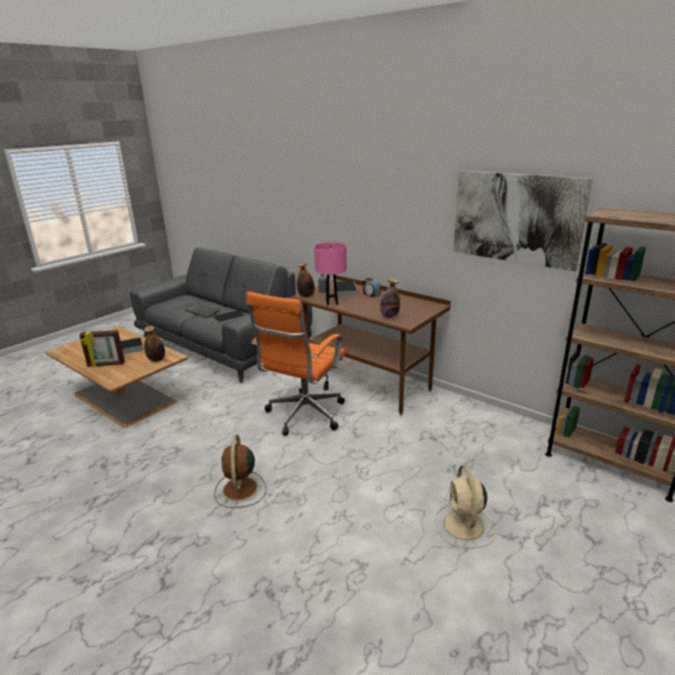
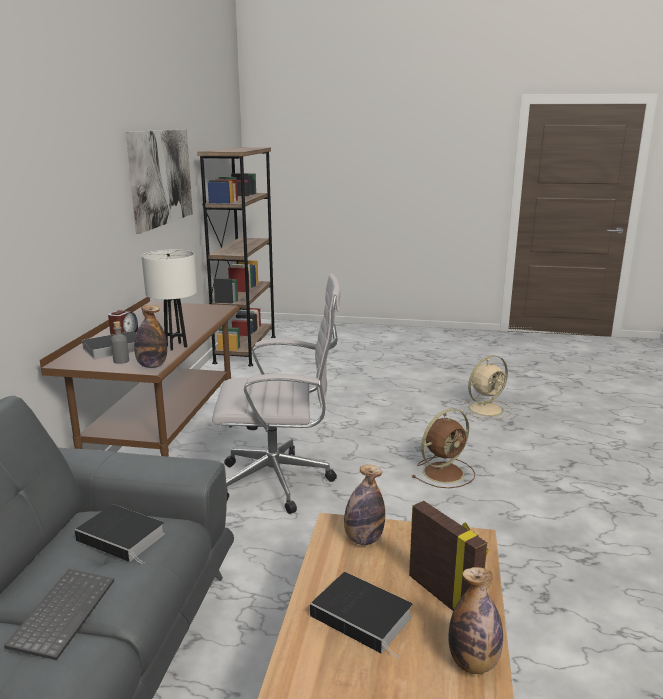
camera: 120 degrees left, 5 degrees down
(303, 416) = (280, 481): orange office chair -> white office chair
(331, 303) = (176, 346): pink table lamp -> white table lamp
(389, 316) = (207, 316): bottle -> bottle (473, 663)
(464, 527) = (367, 380): beige fan -> beige fan (487, 408)

